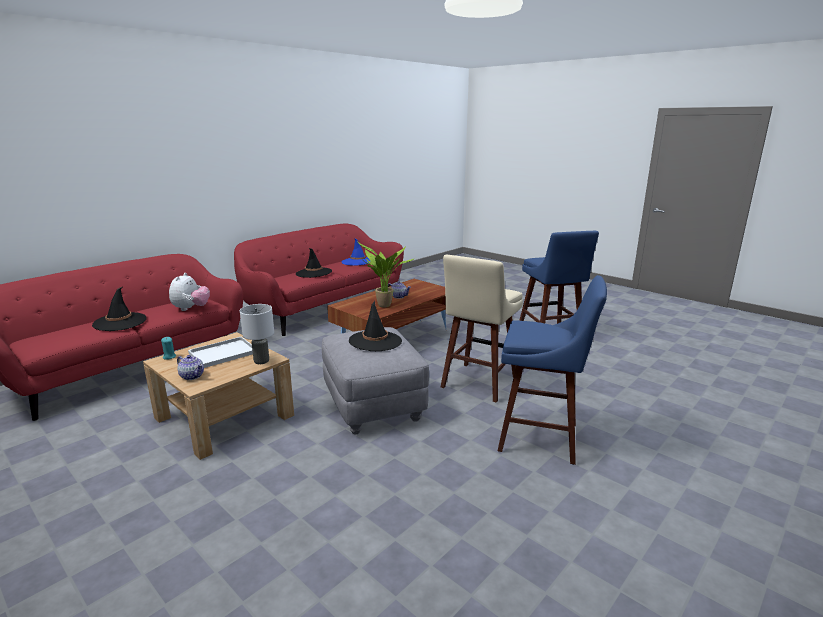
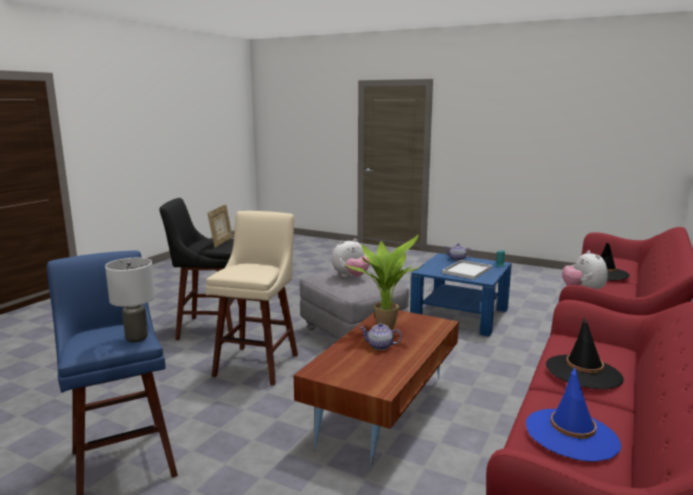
camera: 165 degrees right, 5 degrees down
(224, 417) = (460, 315): brown coffee table -> blue coffee table
(261, 362) = (428, 268): white table lamp -> white table lamp (137, 338)
(375, 341) = (351, 277): black hat -> plush toy
(527, 331) = (221, 242): none -> picture frame
(541, 438) = (210, 329): blue stool -> black stool

